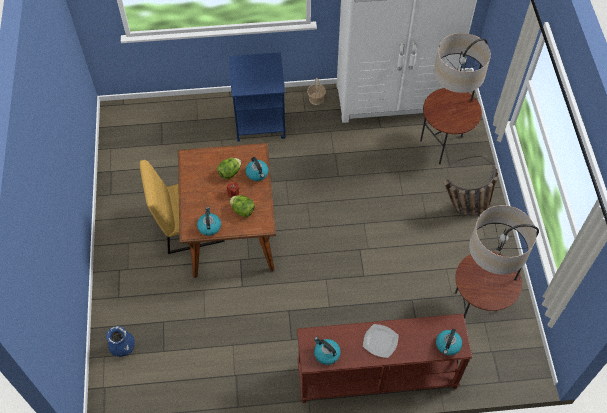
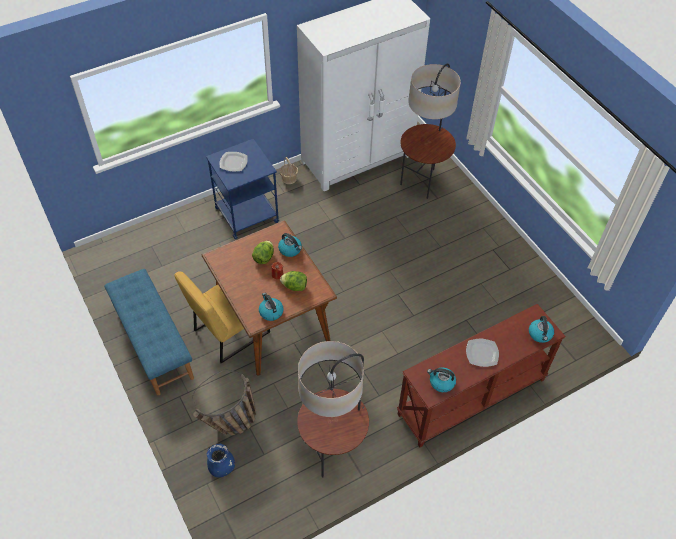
camera: 25 degrees left, 5 degrees down
(120, 213) = (153, 343): none -> blue bench
(250, 70) = (233, 162): none -> plate
(464, 207) = (468, 227): basket -> basket (230, 426)
(476, 308) = (524, 307): floor lamp -> floor lamp (332, 451)

